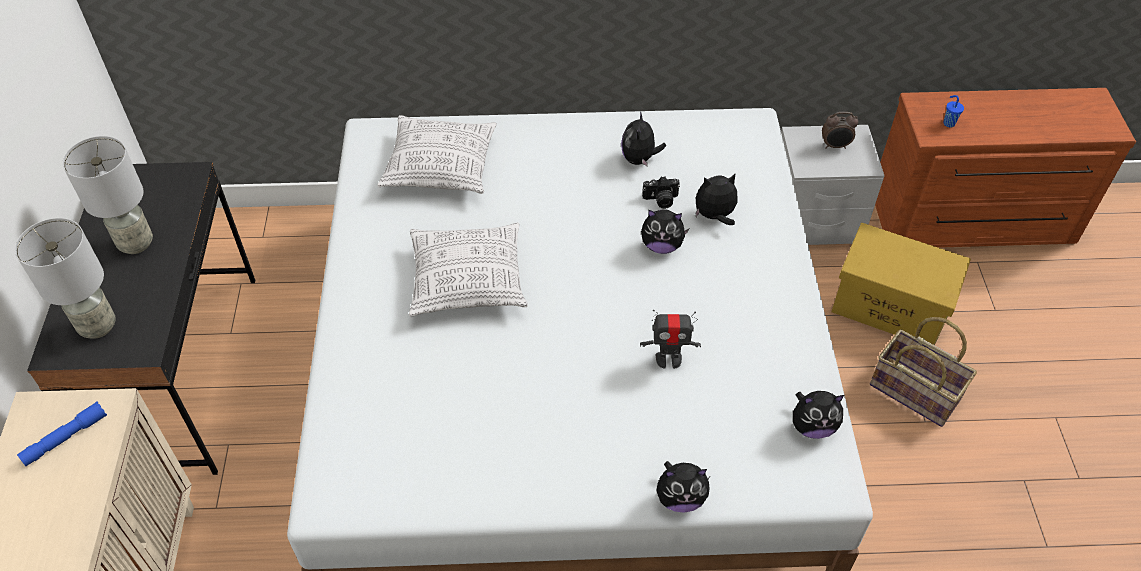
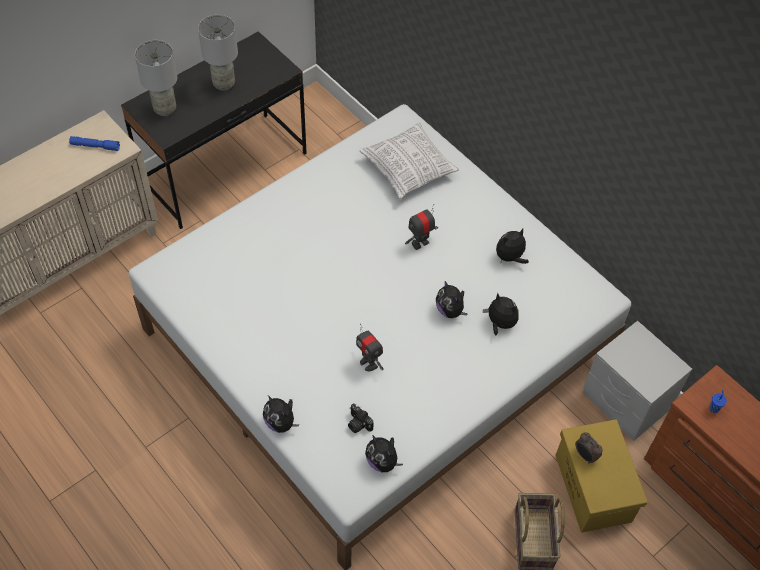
camera: 50 degrees right, 5 degrees up
(468, 281) = (339, 236): pillow -> none
(549, 217) = (420, 243): none -> toy robot
(661, 200) = (486, 288): camera -> camera (358, 424)
(835, 146) = (650, 360): alarm clock -> alarm clock (585, 455)

